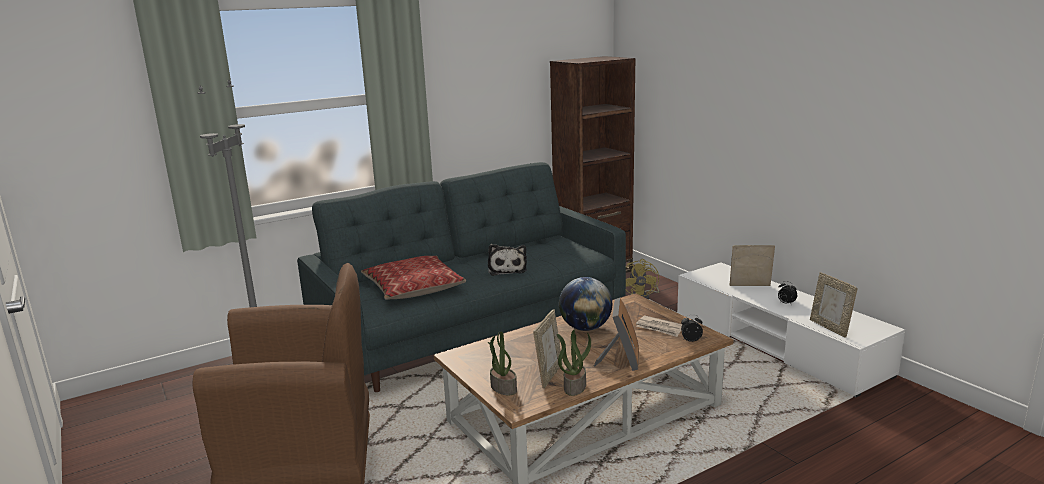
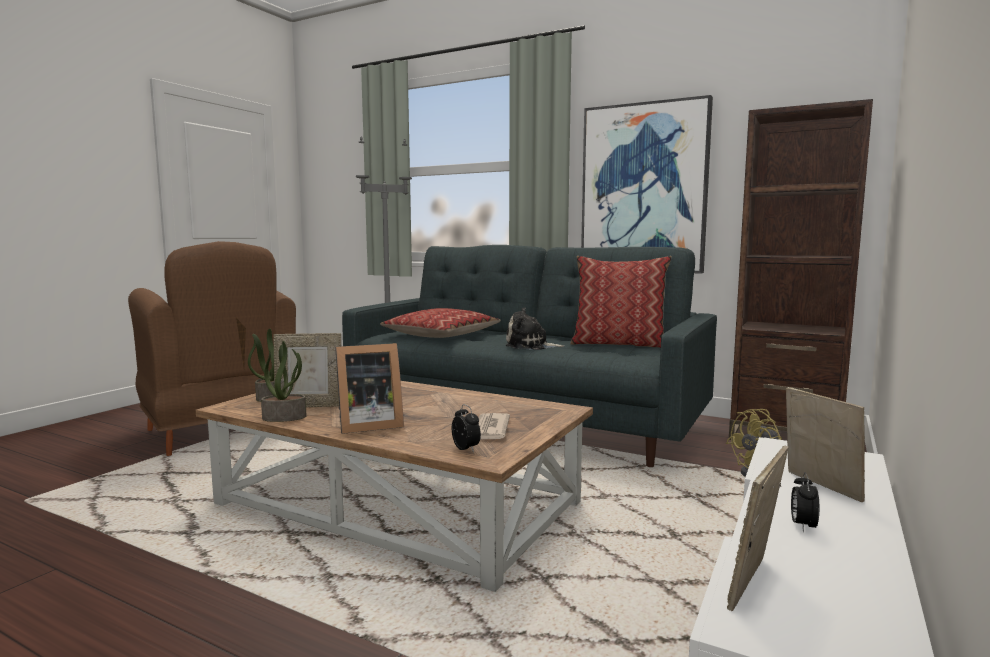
camera: 60 degrees right, 10 degrees down
(477, 114) = (644, 189): none -> picture
(507, 269) = (530, 346): plush toy -> plush toy turned 45 degrees clockwise
(534, 246) = (619, 344): none -> pillow
(585, 328) = (448, 402): globe -> none

